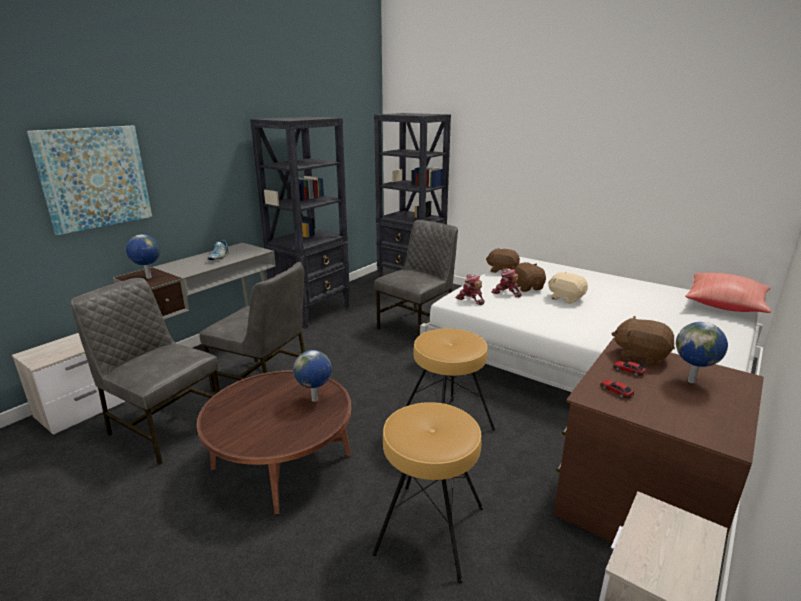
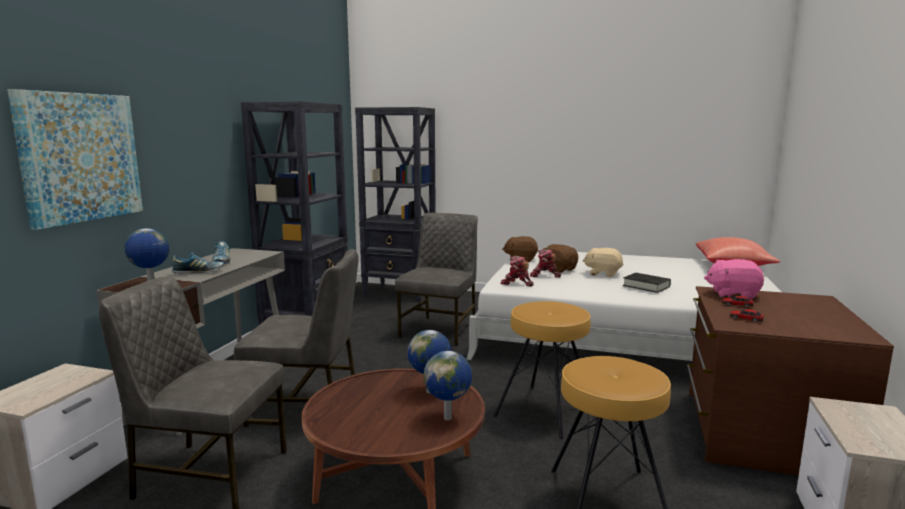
camera: 20 degrees left, 10 degrees down
(192, 267) = (199, 272): none -> shoe
(595, 320) = (646, 286): none -> black book
(640, 355) = (732, 294): brown plush toy -> pink plush toy
(692, 381) = (791, 305): globe -> globe (449, 418)

